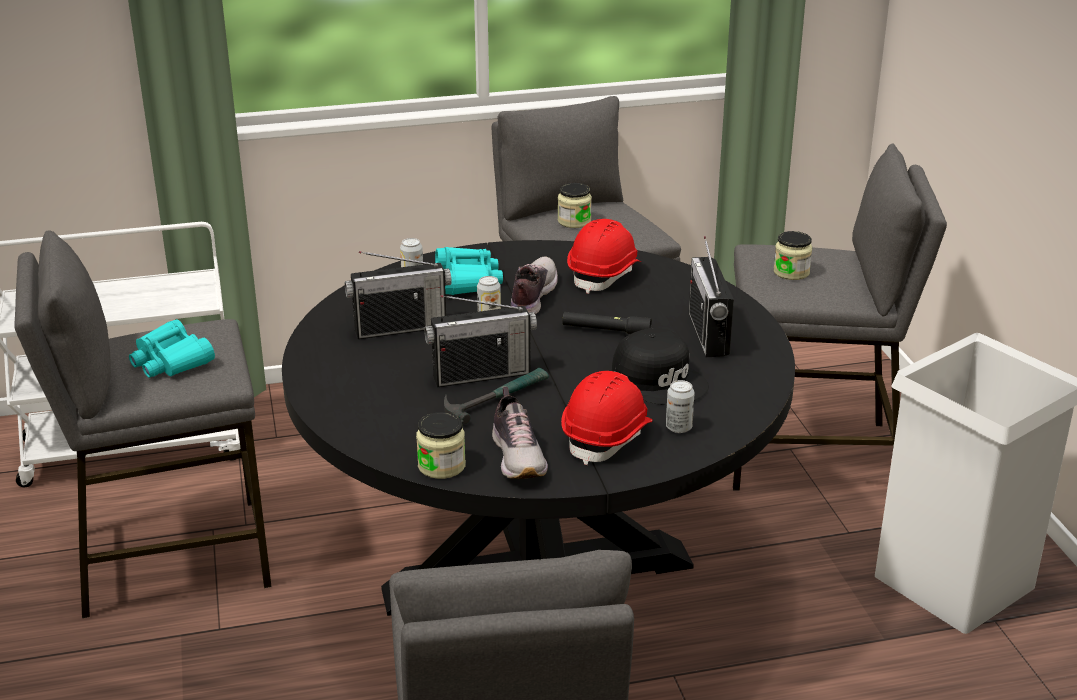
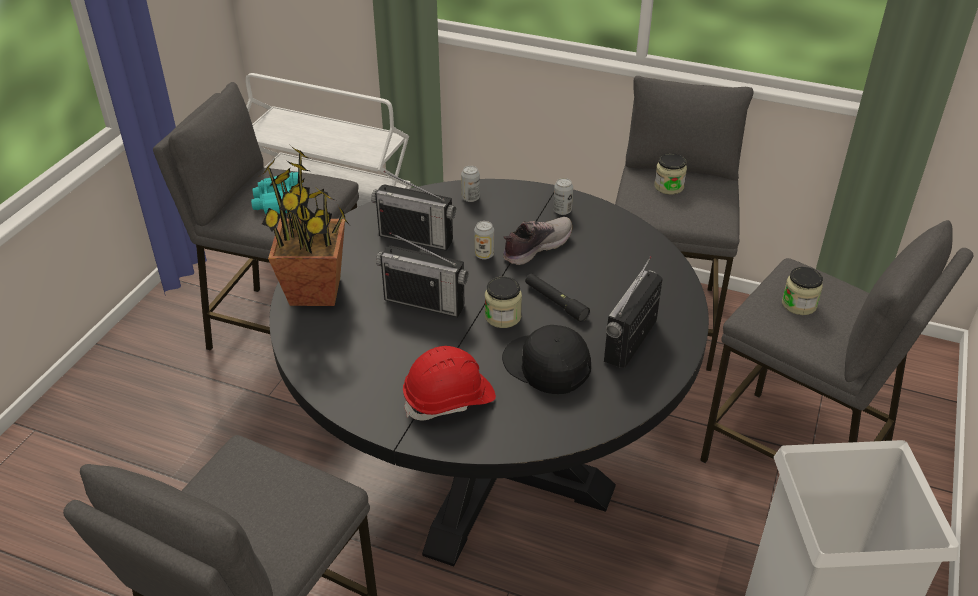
camera: 35 degrees right, 10 degrees up
(353, 406) = (316, 291): none -> potted plant
(441, 466) = (314, 368): jar -> jar (503, 316)
(467, 280) = (506, 215): turquoise binoculars -> none
(496, 398) = (411, 328): hammer -> none
(519, 456) = (371, 386): shoe -> none
(605, 274) = (612, 249): red hard hat -> none
(660, 379) = (546, 365): black cap -> black cap turned 135 degrees clockwise
(678, 427) = (509, 417): can -> can (562, 211)

